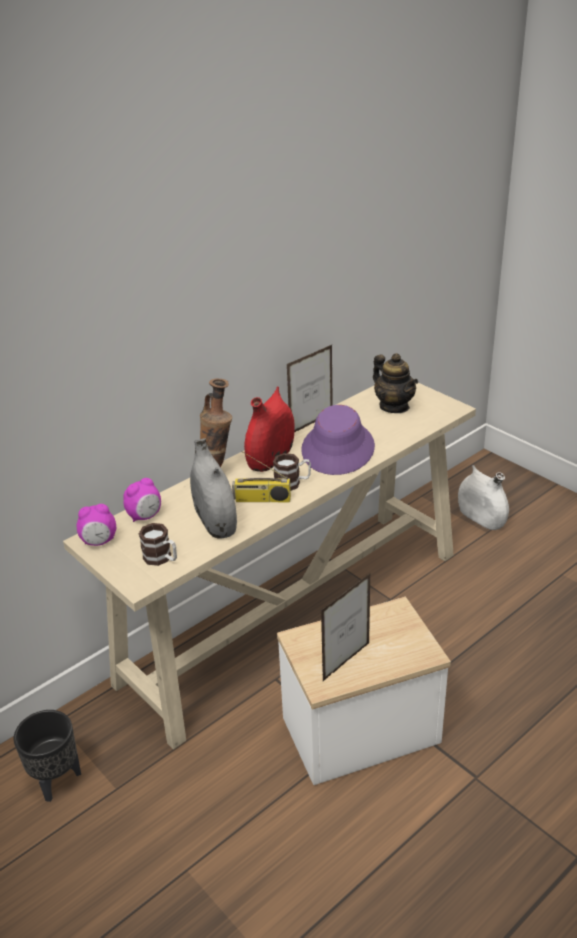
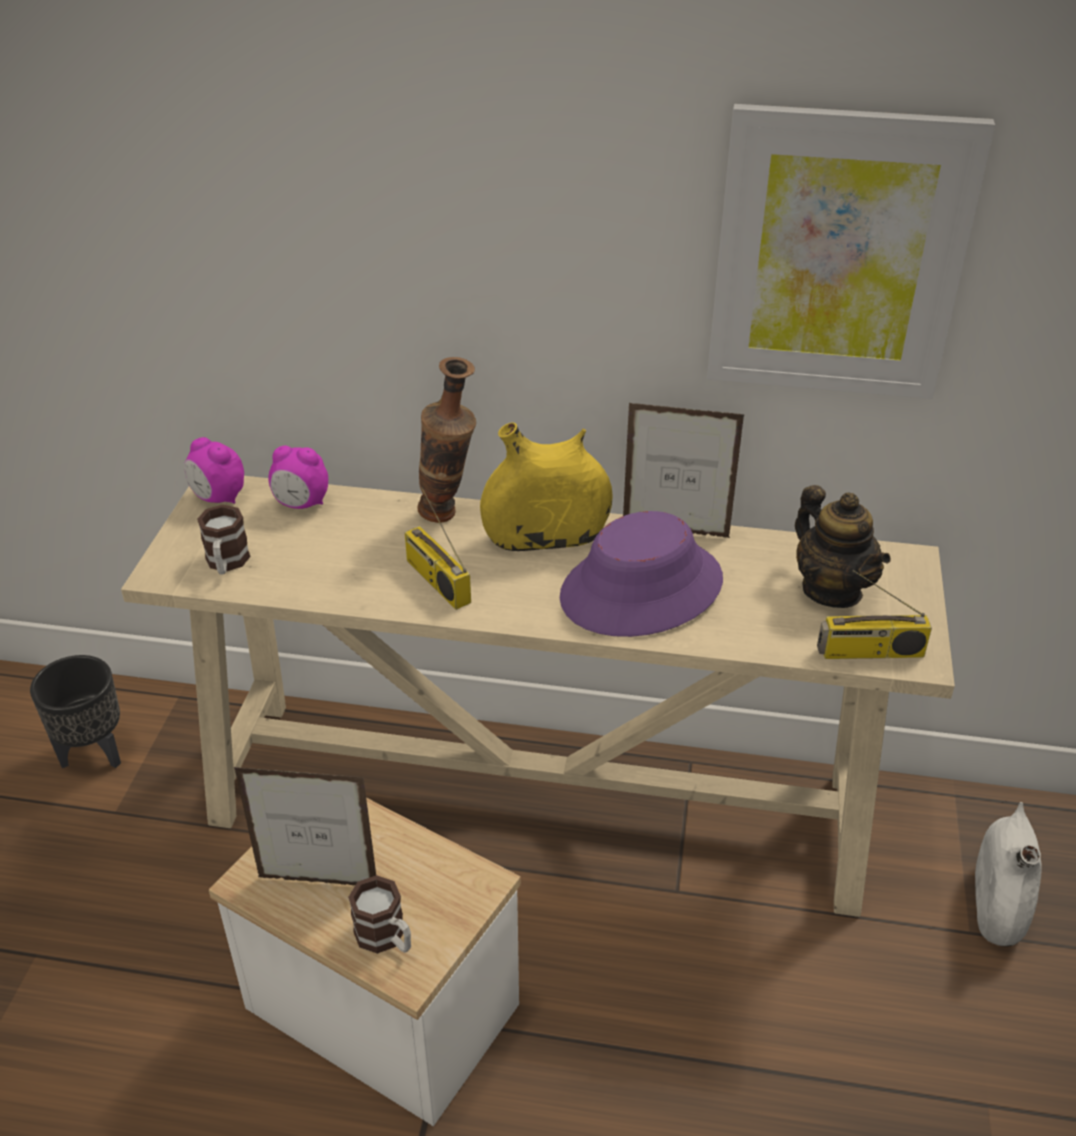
camera: 50 degrees right, 5 degrees up
(215, 520) = (347, 565): grey vase -> none
(271, 457) = (546, 538): red vase -> yellow vase
(292, 483) = (504, 589): mug -> mug (386, 938)
(342, 252) = (838, 256): none -> picture
(394, 406) = (832, 590): teapot -> teapot turned 45 degrees counterclockwise
(439, 416) = (870, 652): none -> radio

